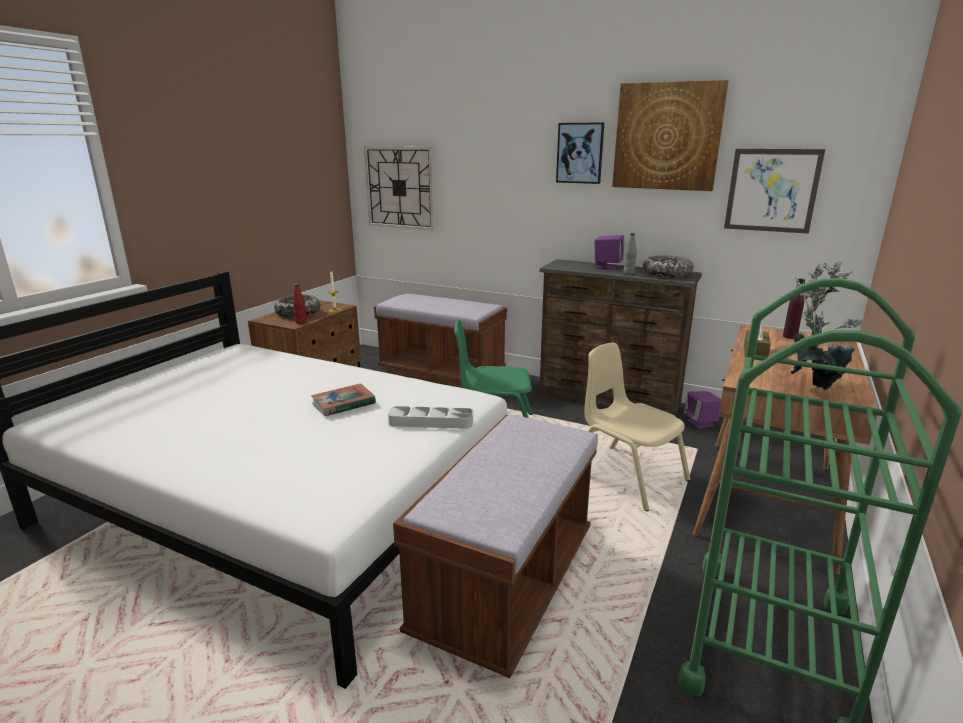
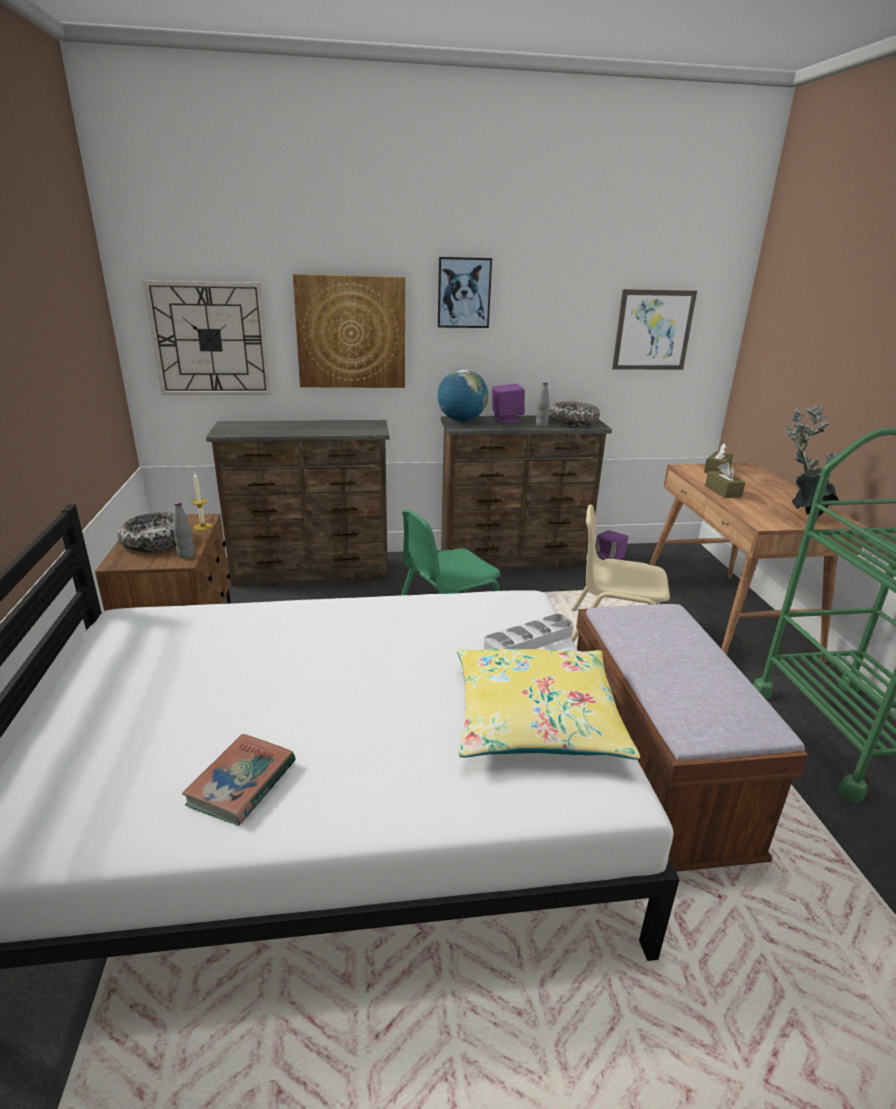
camera: 35 degrees left, 5 degrees up
(301, 322) = (186, 555): red bottle -> grey bottle
(343, 404) = (407, 652): book -> book (242, 783)
(354, 463) = (536, 718): none -> yellow pillow
(442, 372) = (312, 573): brown bench -> brown dresser
(565, 263) = (461, 421): none -> globe
(667, 137) = (558, 276): picture -> picture (351, 332)
(789, 336) = (717, 470): purple bottle -> brown tissue box

